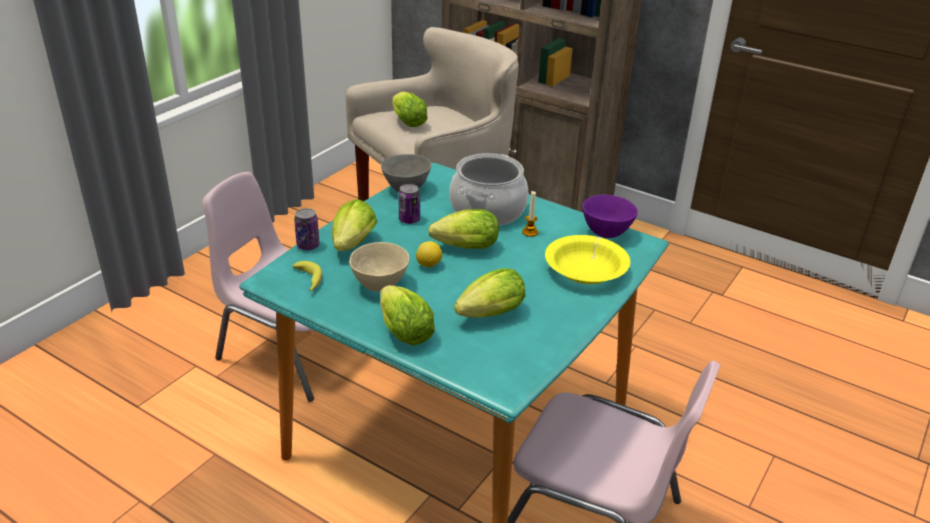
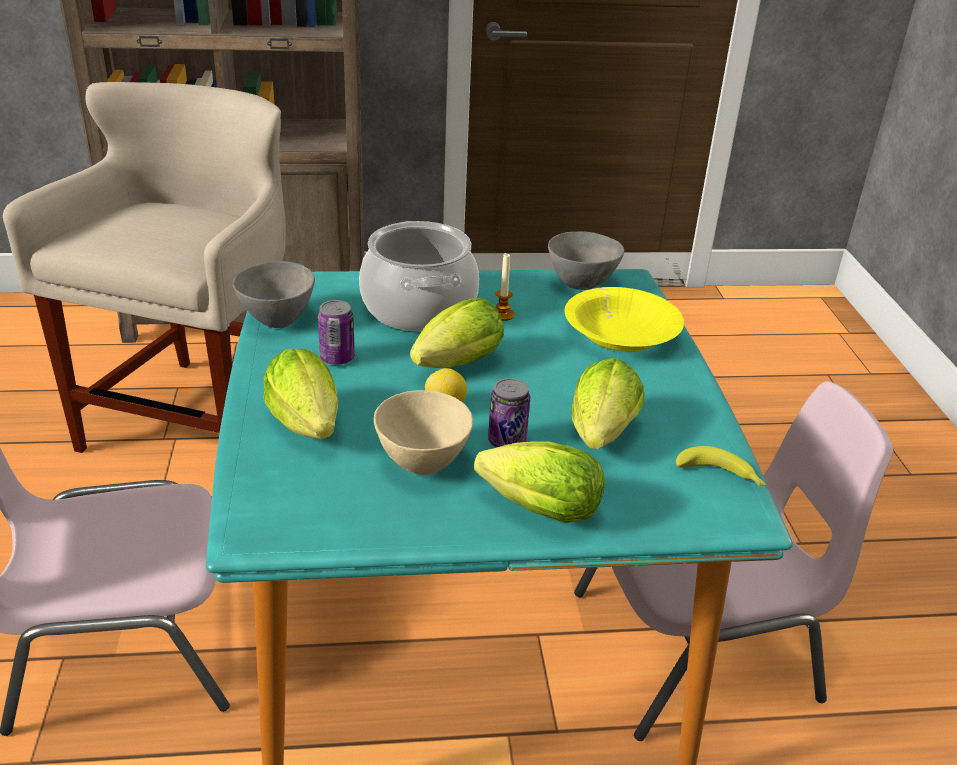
camera: 40 degrees left, 0 degrees up
(308, 246) = (242, 455): can -> can (507, 441)
(308, 281) = (314, 506): banana -> banana (721, 476)
(407, 121) = (132, 234): lettuce -> none
(607, 233) = (581, 284): purple bowl -> grey bowl

